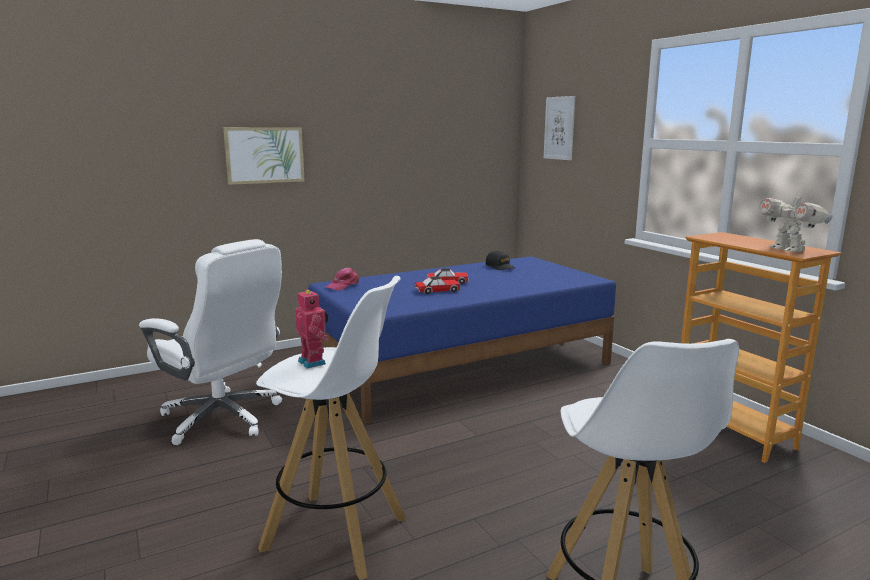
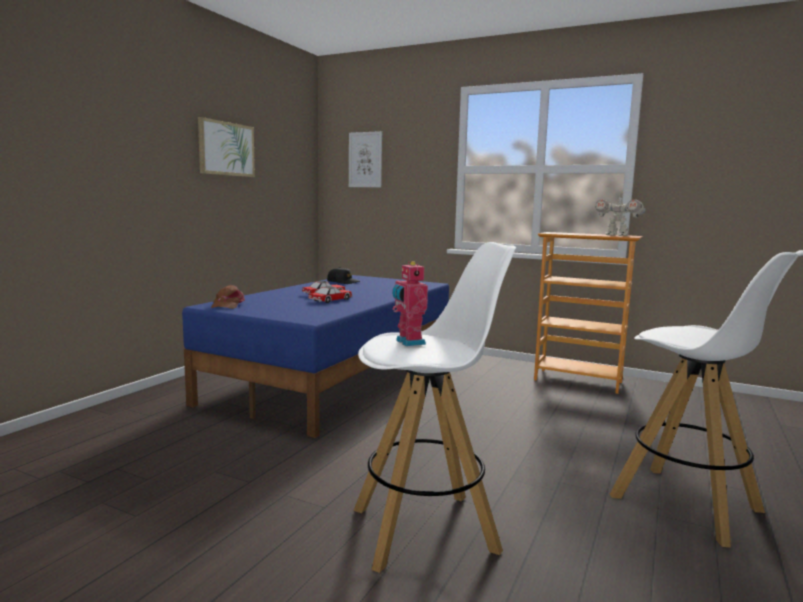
camera: 35 degrees left, 5 degrees down
(223, 418) = (144, 473): white office chair -> none
(264, 155) = (100, 162): picture -> picture (226, 149)
(314, 362) = (408, 342): toy robot -> toy robot turned 135 degrees counterclockwise
(343, 285) = (227, 305): pink cap -> brown cap

